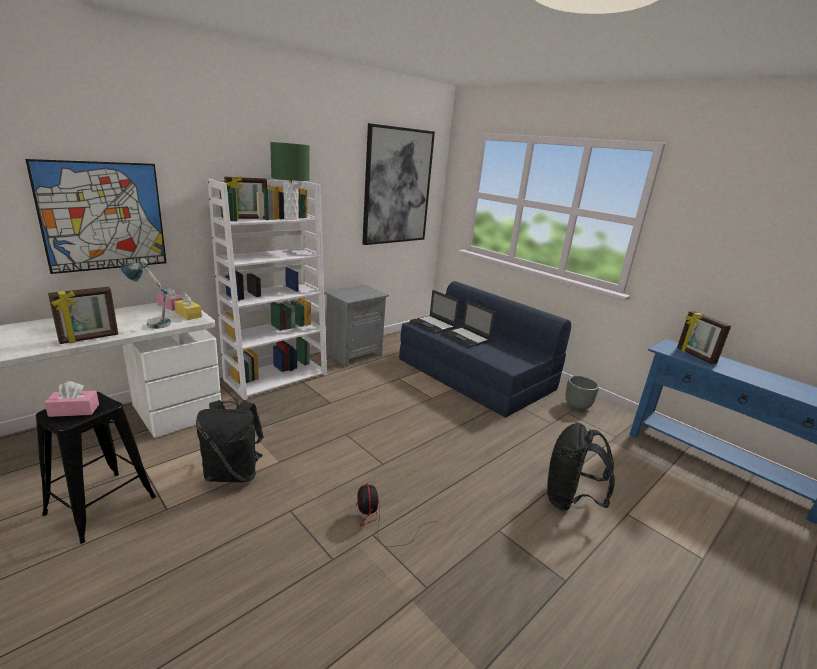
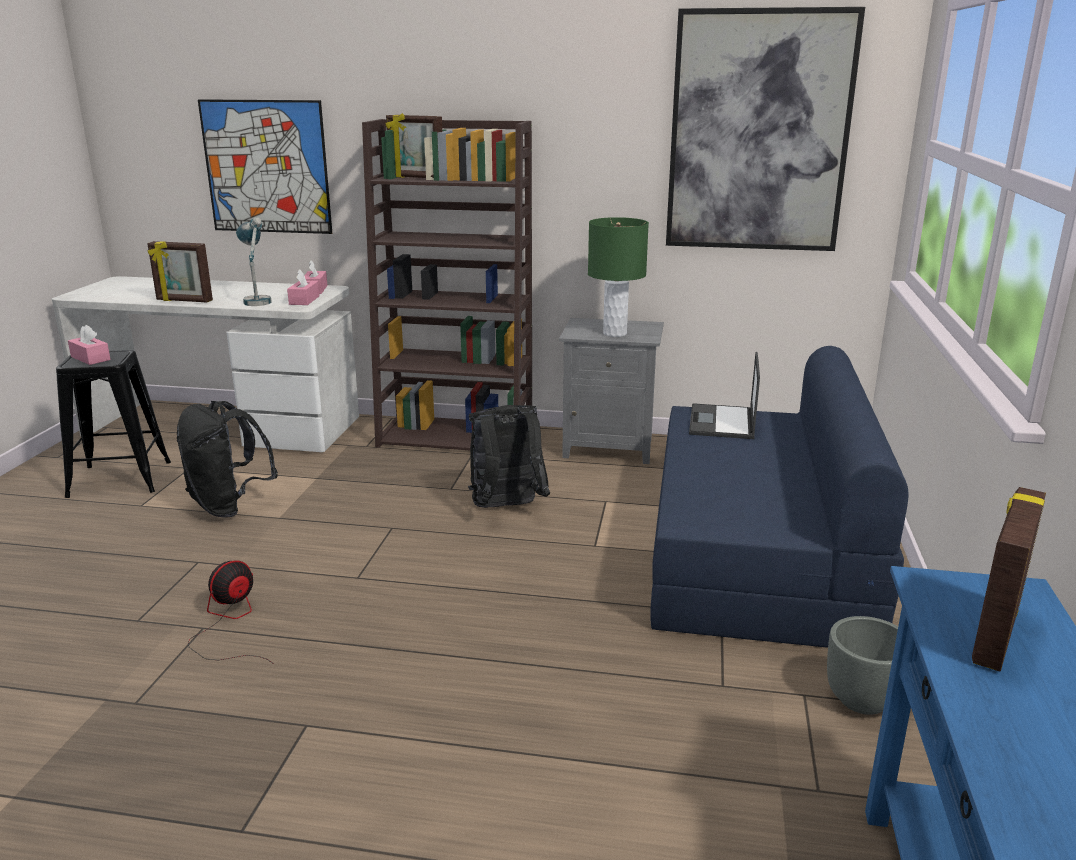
camera: 55 degrees right, 0 degrees up
(188, 314) = (304, 300): yellow tissue box -> pink tissue box
(277, 376) = (457, 437): white bookcase -> brown bookcase
(291, 218) = (478, 180): green table lamp -> green table lamp (615, 333)
(466, 337) = (732, 458): laptop -> none
(569, 500) = (471, 780): black backpack -> black backpack (506, 508)

